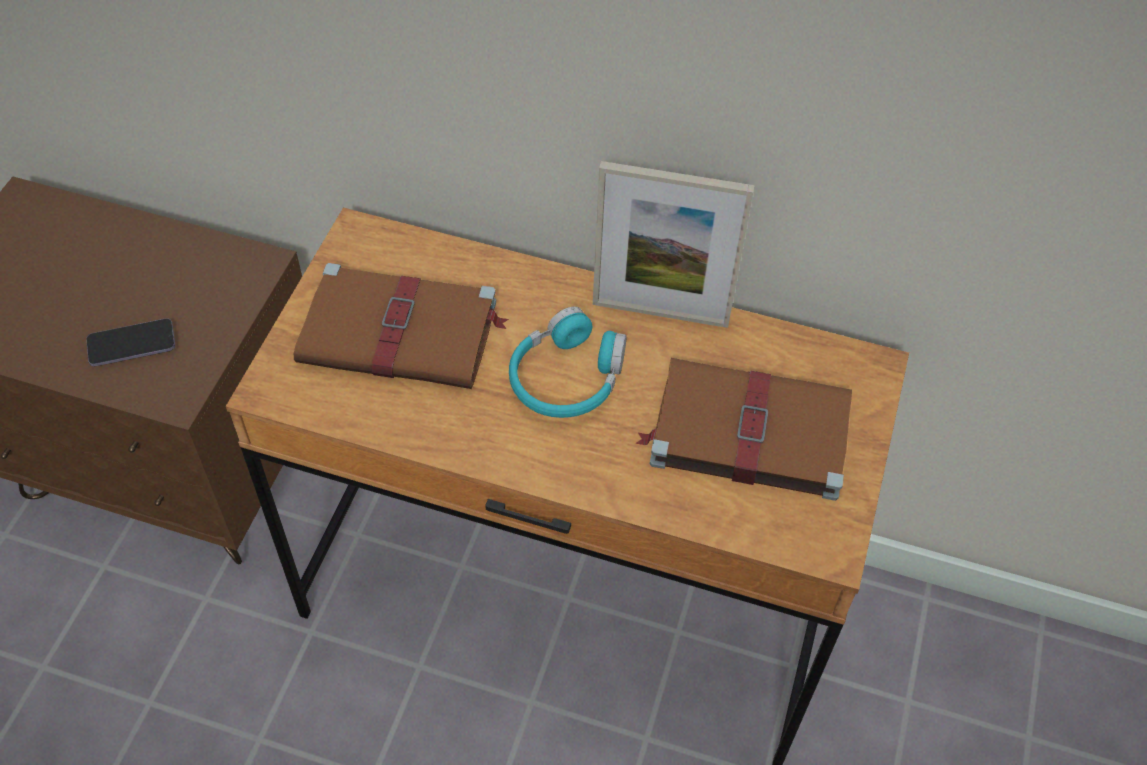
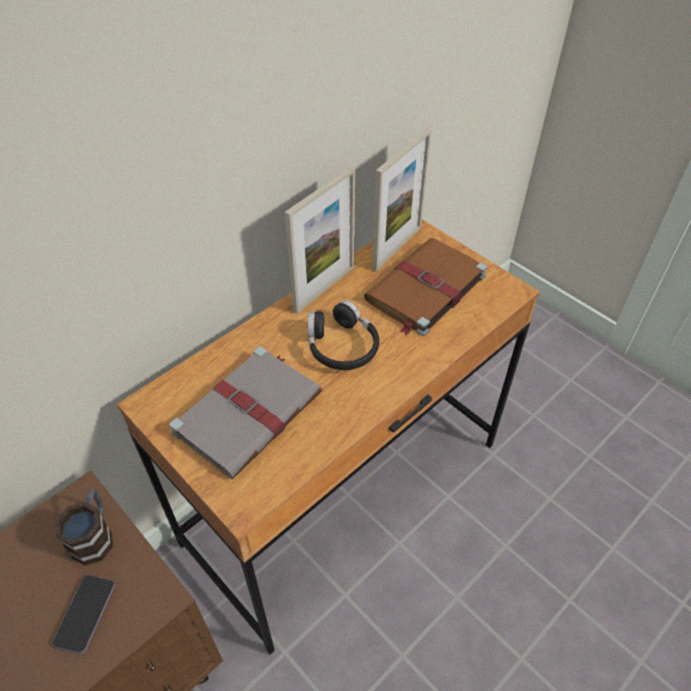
camera: 60 degrees left, 5 degrees down
(220, 301) = (95, 535): none -> mug
(402, 333) = (250, 411): brown book -> grey book
(567, 378) = (341, 346): turquoise headphones -> black headphones
(811, 361) = (397, 248): none -> picture frame

